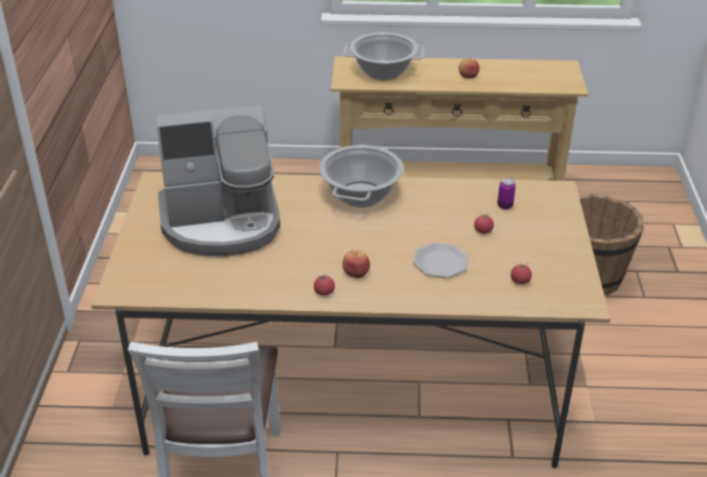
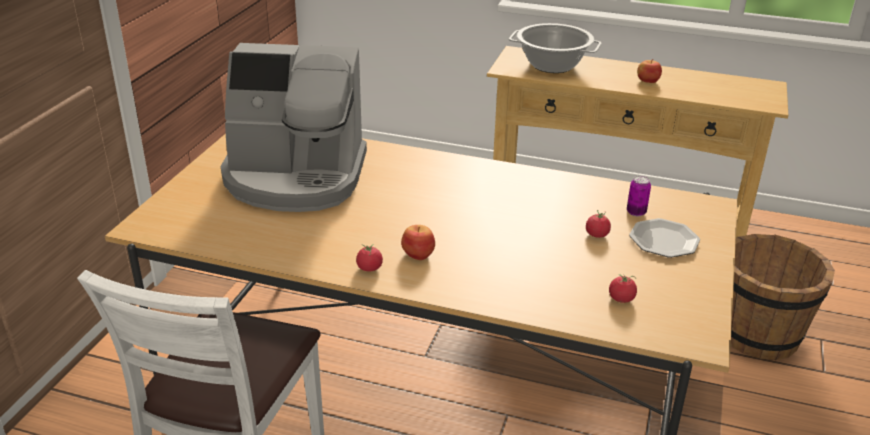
camera: 15 degrees right, 5 degrees down
(360, 194) = (466, 174): cooking pot -> none
(440, 262) = (527, 260): plate -> plate (663, 241)

